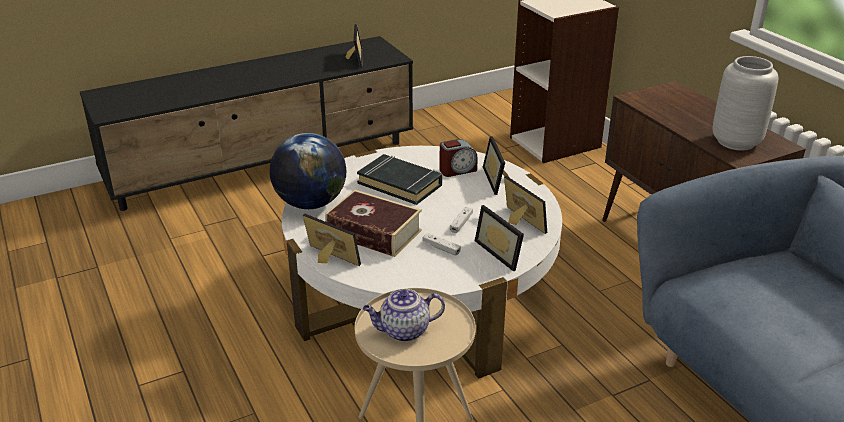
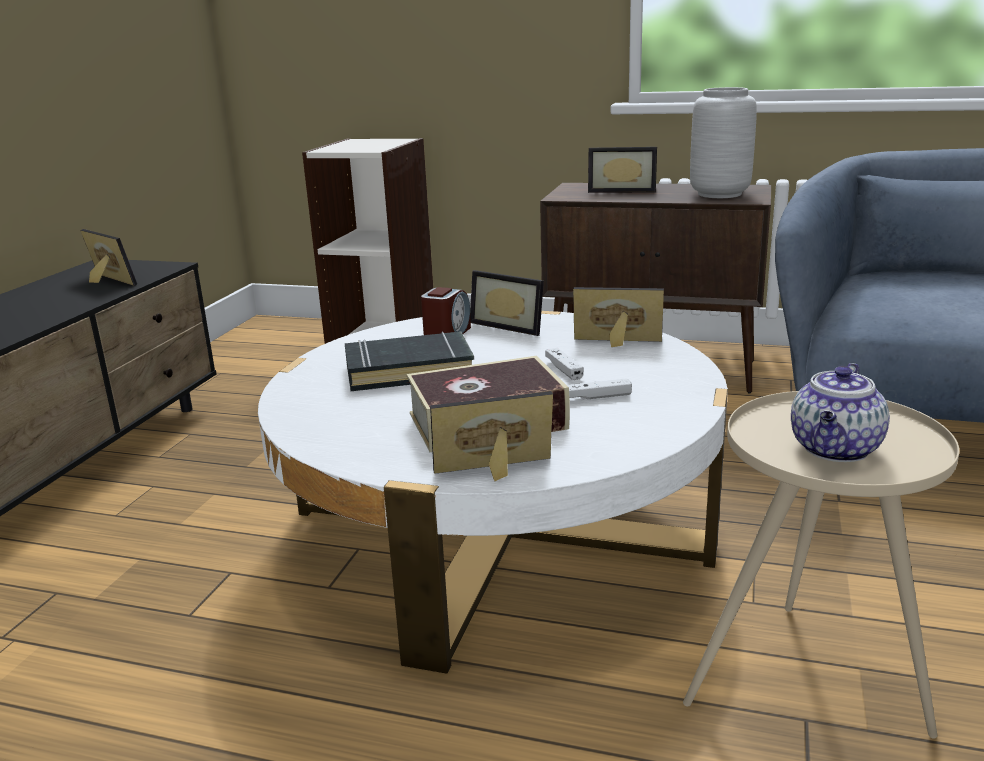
camera: 45 degrees left, 10 degrees down
(310, 203) = (328, 436): globe -> none
(502, 252) = (664, 371): picture frame -> picture frame (622, 190)

